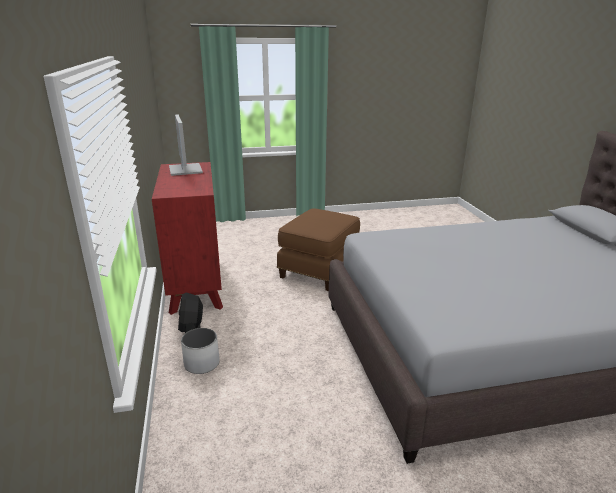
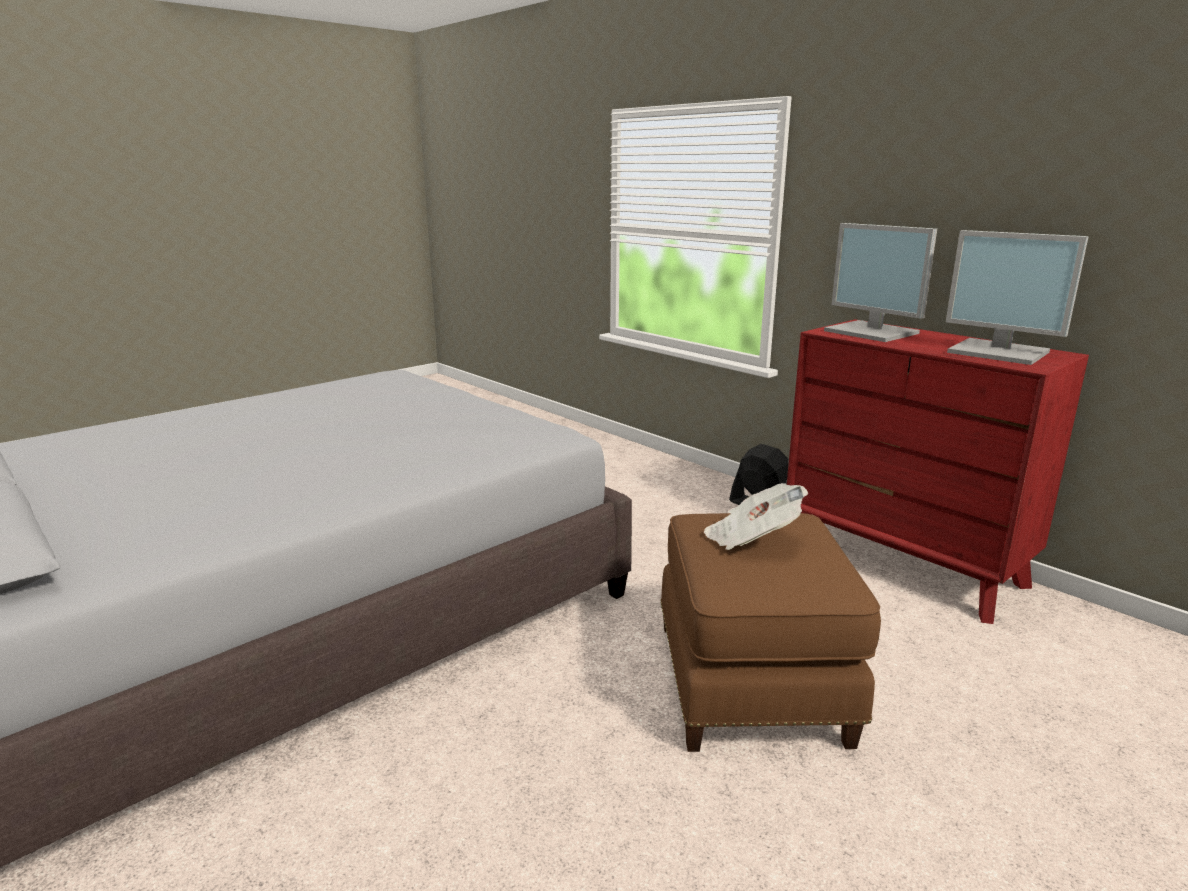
camera: 150 degrees right, 5 degrees down
(184, 187) = (873, 332): none -> monitor
(201, 363) = (698, 490): white planter -> none
(320, 222) = (752, 538): none -> newspaper

